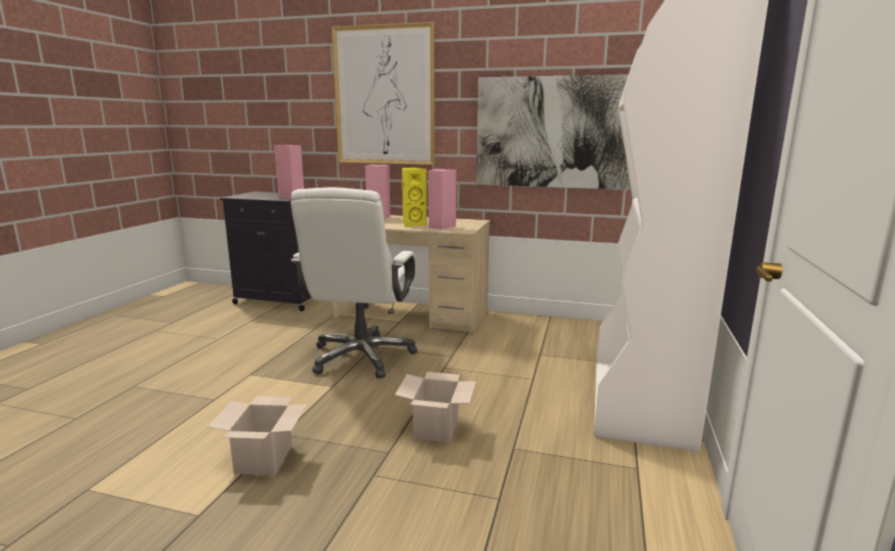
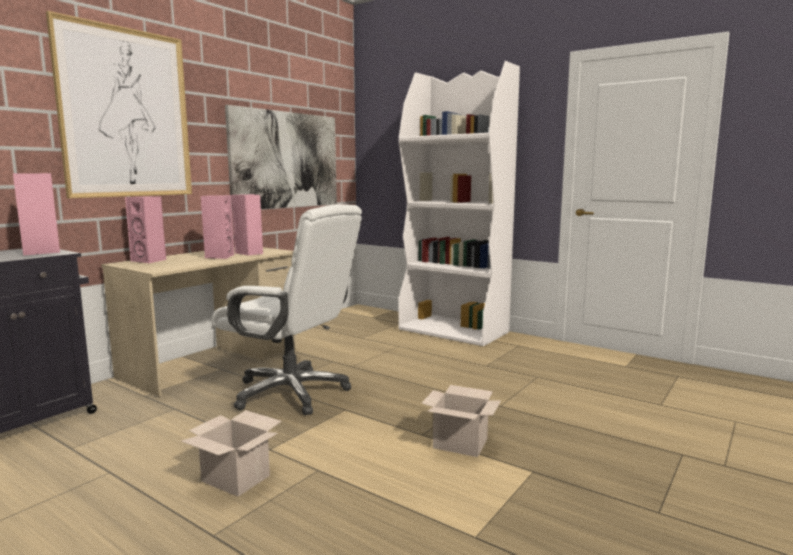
camera: 70 degrees left, 5 degrees down
(413, 224) = (219, 256): yellow speaker -> pink speaker
(437, 429) = (450, 381): cardboard box -> cardboard box (237, 478)

